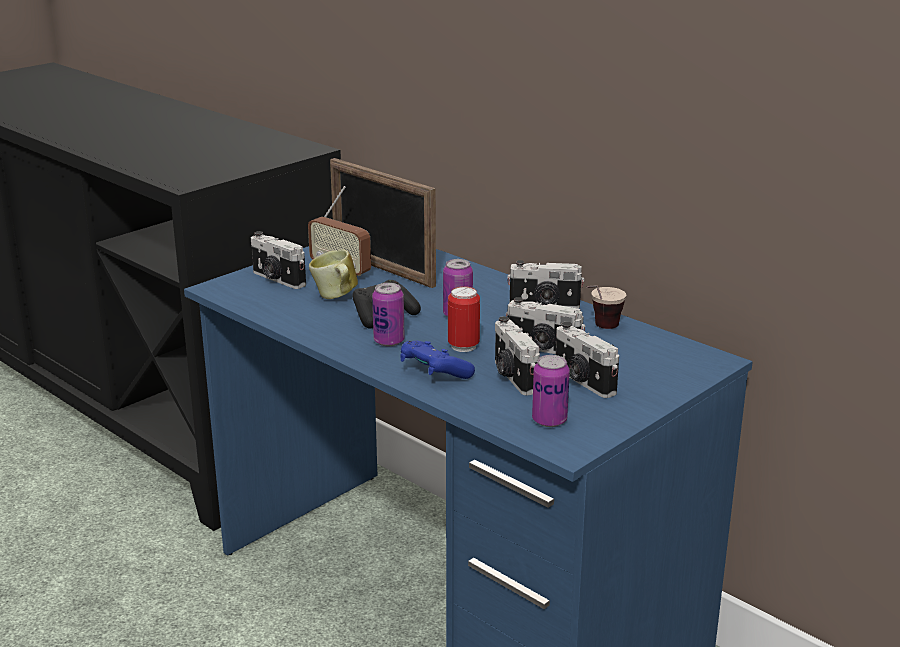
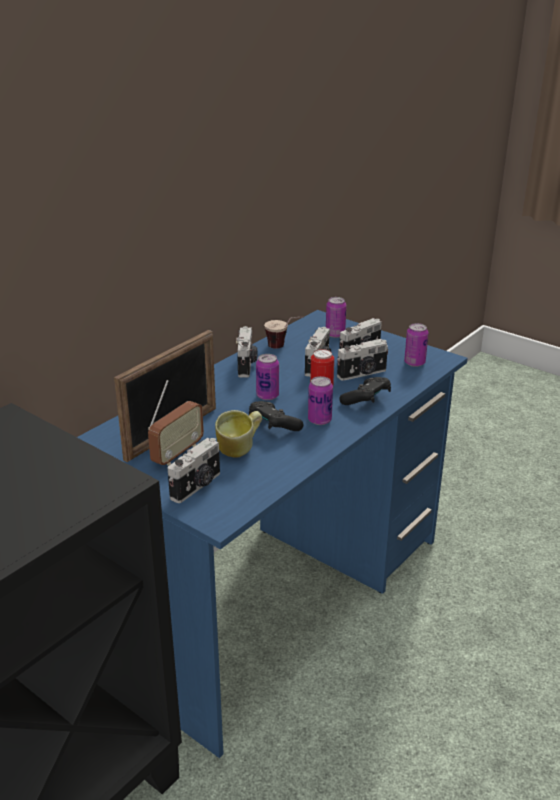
camera: 95 degrees left, 5 degrees up
(434, 373) = (366, 400): blue game controller -> black game controller
(651, 367) = (335, 334): none -> can

